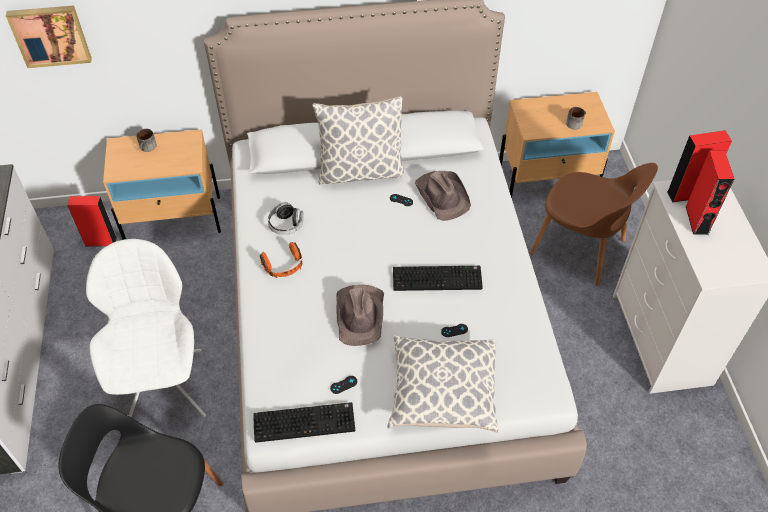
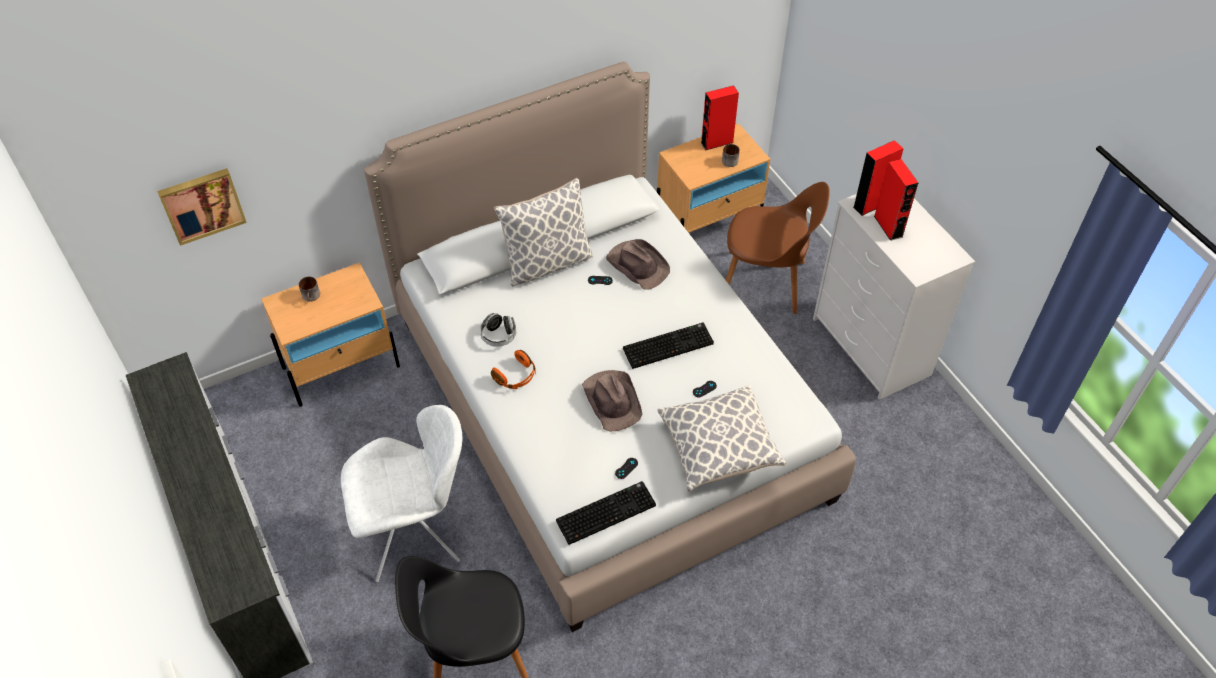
camera: 20 degrees left, 0 degrees up
(100, 241) = (273, 412): red speaker -> red speaker (717, 142)
(164, 385) = (416, 535): white chair -> white chair turned 105 degrees clockwise

